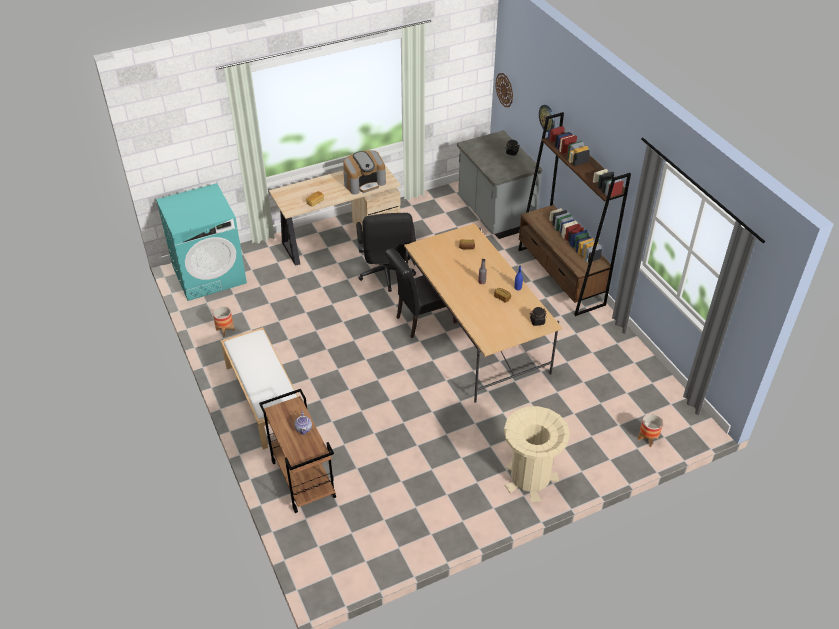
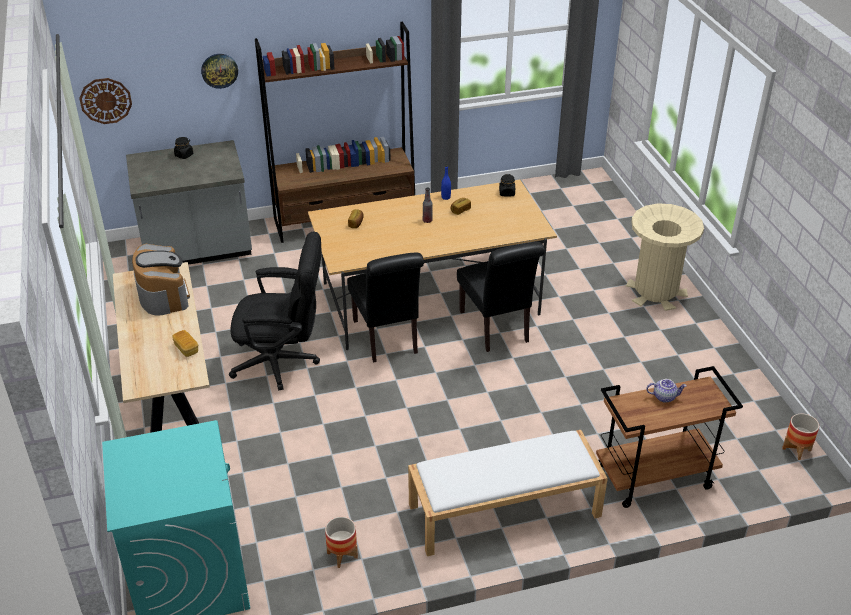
camera: 80 degrees left, 5 degrees down
(449, 378) = (496, 329): none -> black chair
(647, 439) = (605, 210): planter -> planter (796, 449)

